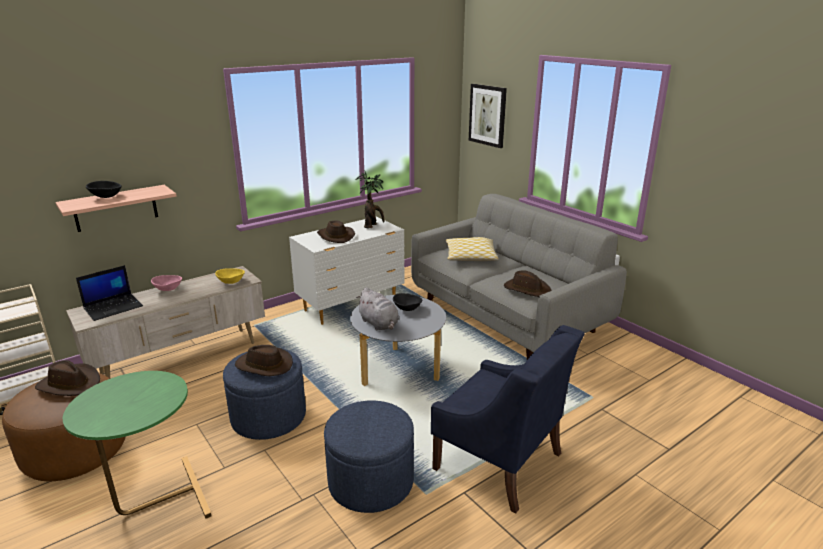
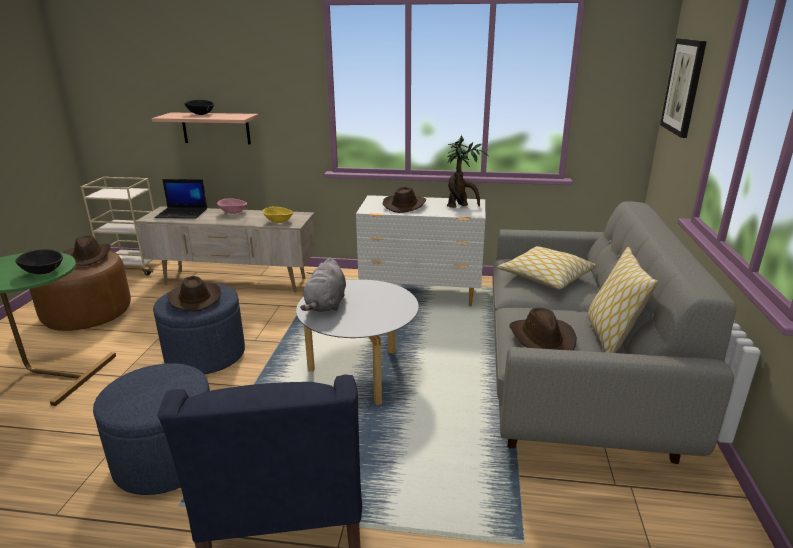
camera: 45 degrees right, 0 degrees up
(407, 309) = (377, 303): black bowl -> black bowl (43, 272)
(548, 276) = (610, 337): none -> pillow

